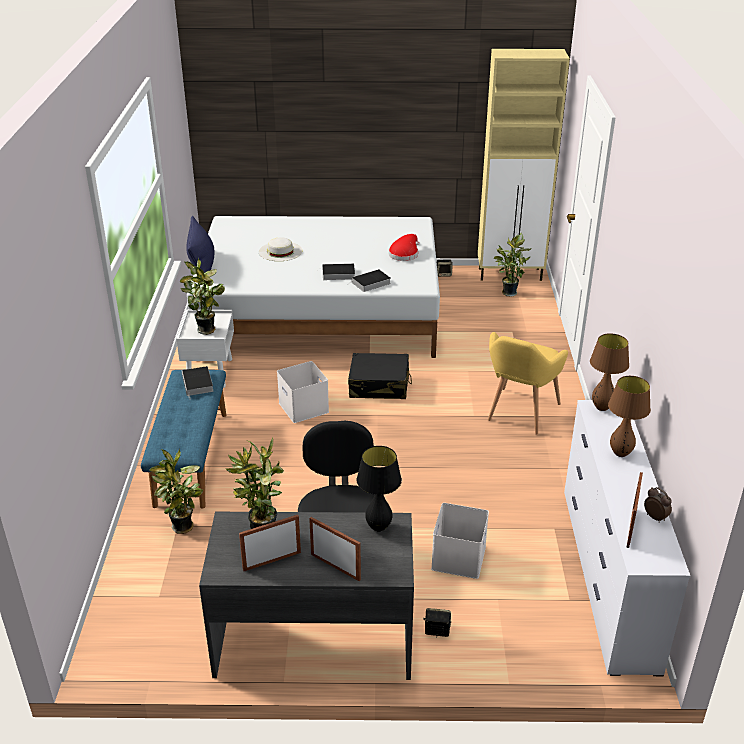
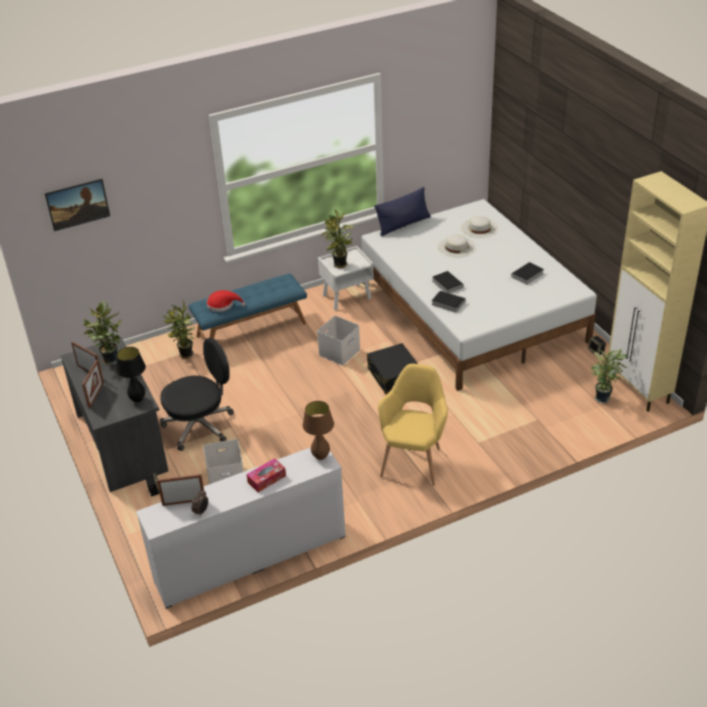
camera: 65 degrees right, 5 degrees up
(41, 383) = (80, 213): none -> picture
(198, 384) = (277, 288): book -> book (527, 276)
(263, 232) = (479, 228): none -> white hat
(404, 254) = (511, 303): red hat -> red hat (222, 305)
(519, 414) = (414, 459): yellow armchair -> yellow armchair turned 105 degrees clockwise
(620, 453) = (266, 479): brown table lamp -> tissue box

